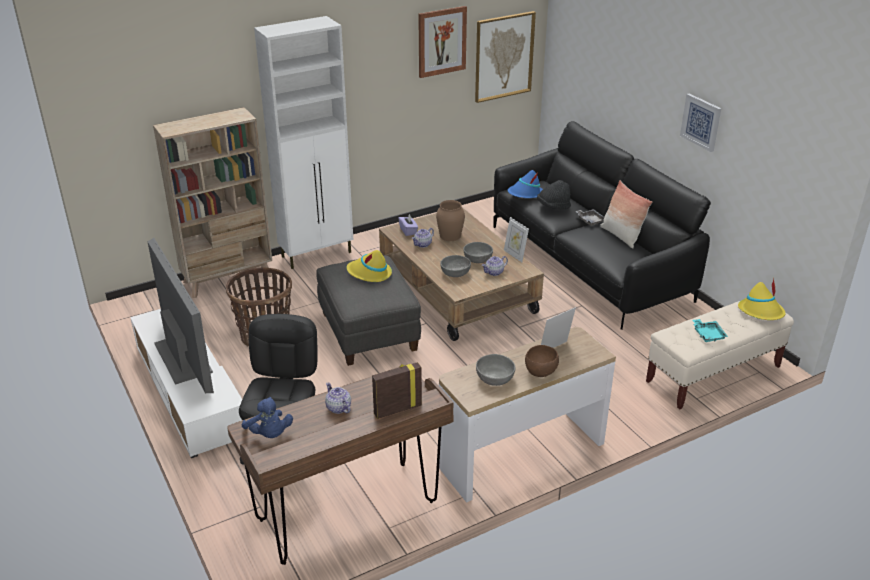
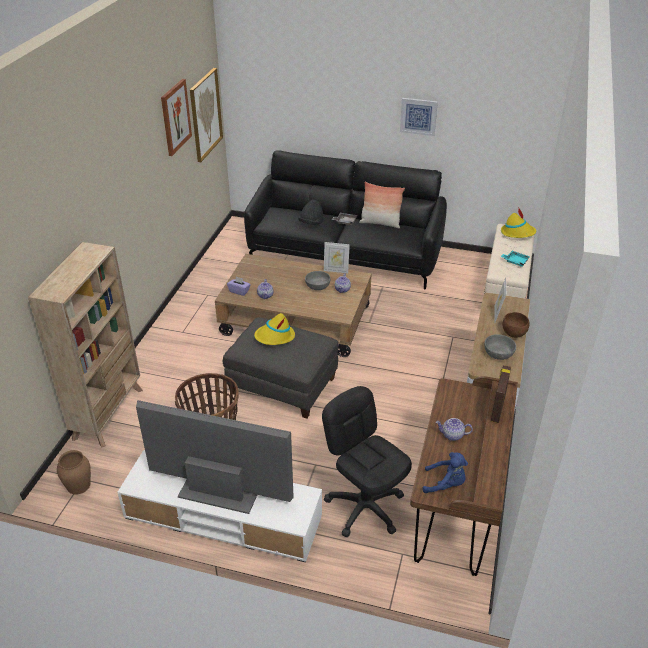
camera: 45 degrees left, 5 degrees up
(317, 254) = (152, 351): white cabinet -> none
(450, 236) = (273, 279): brown vase -> brown vase (78, 485)
(455, 272) = (319, 304): grey bowl -> none
(525, 194) = (280, 222): blue hat -> none

